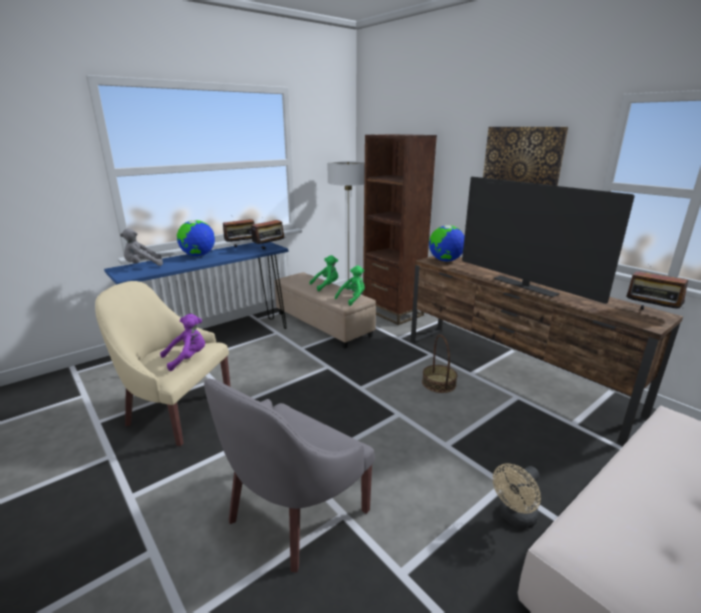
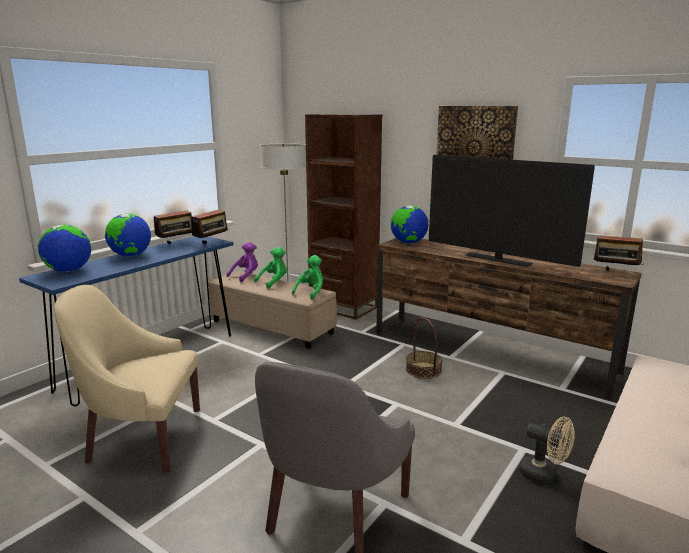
camera: 15 degrees left, 5 degrees down
(142, 265) = (68, 271): grey plush toy -> globe
(187, 358) = (163, 369): purple plush toy -> purple plush toy (245, 276)
(515, 518) = (544, 475): beige fan -> beige fan turned 90 degrees counterclockwise

